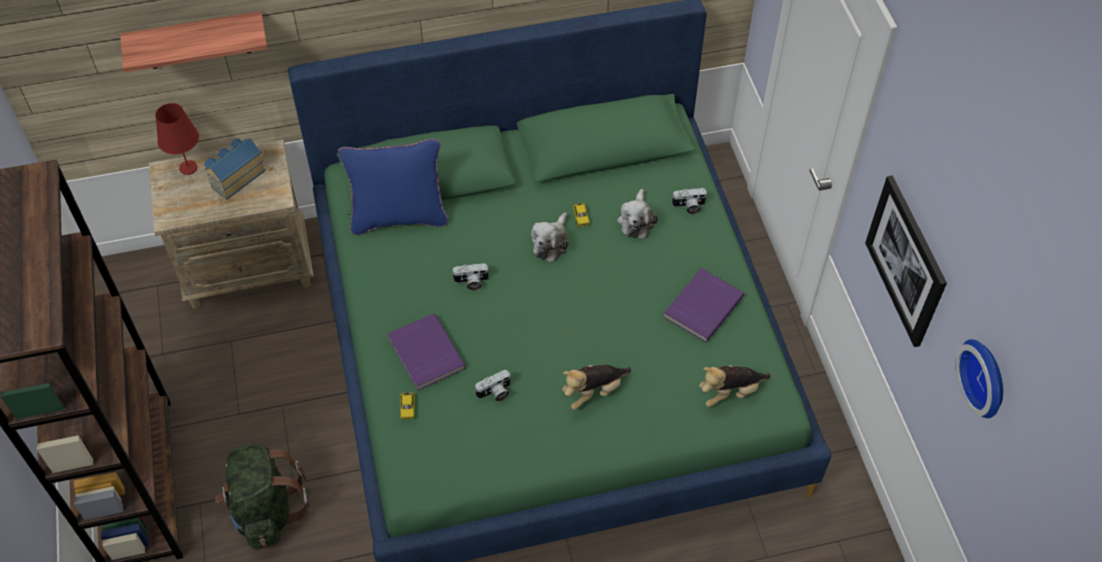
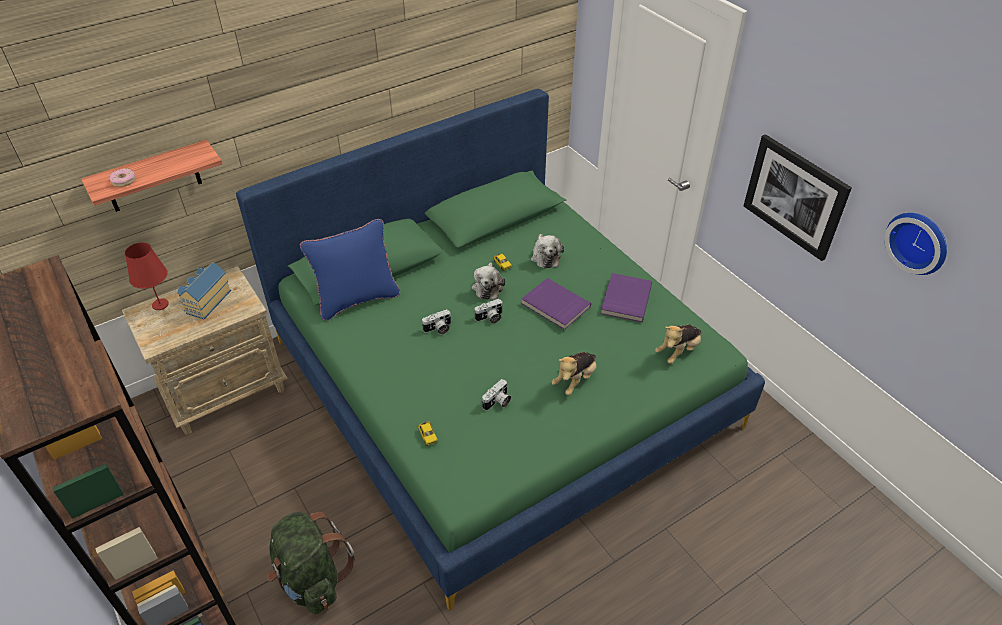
camera: 20 degrees left, 10 degrees down
(160, 48) = (123, 181): none -> donut
(425, 354) = (424, 390): purple book -> purple book (555, 306)
(689, 206) = (579, 238): camera -> camera (490, 318)

